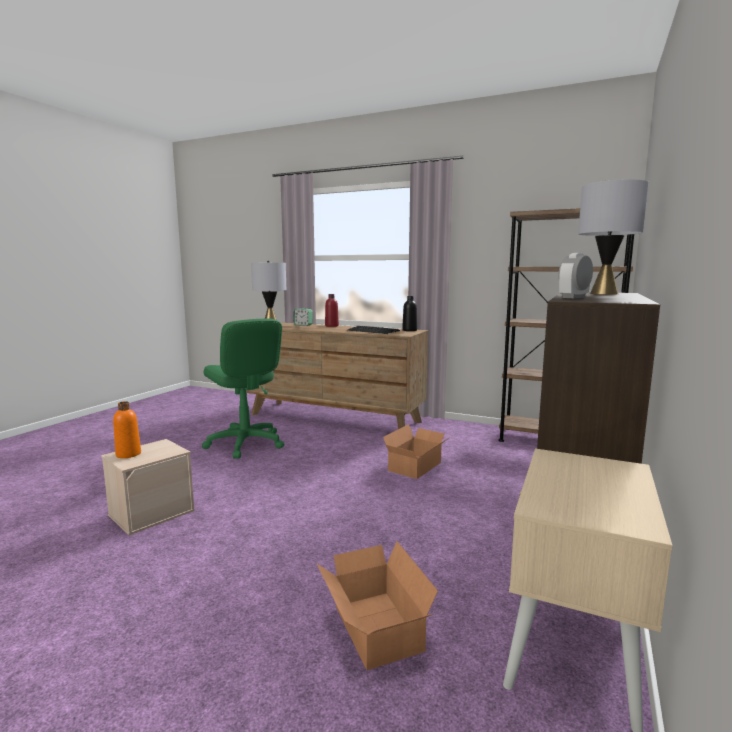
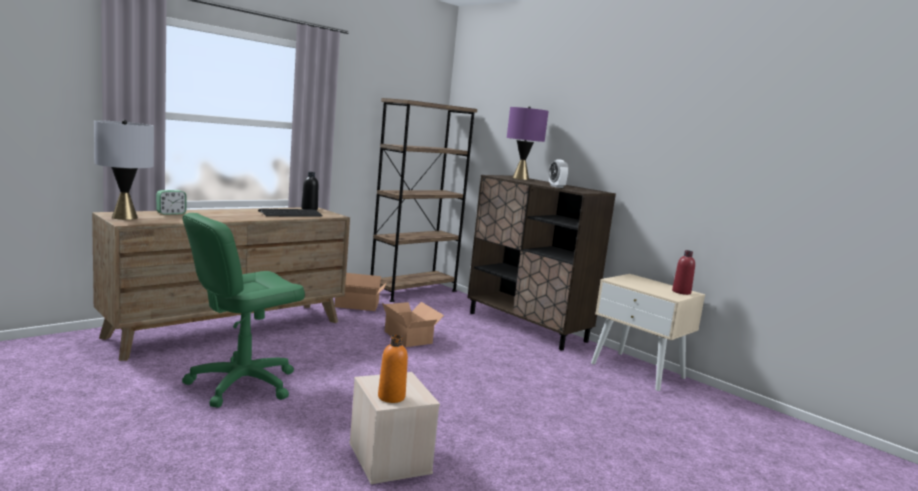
camera: 70 degrees left, 0 degrees up
(245, 444) = (242, 384): green office chair -> green office chair turned 150 degrees clockwise
(331, 326) = (211, 211): red bottle -> red bottle (681, 292)
(374, 631) = (612, 405): cardboard box -> cardboard box (357, 305)
(603, 293) = (520, 178): grey table lamp -> purple table lamp

